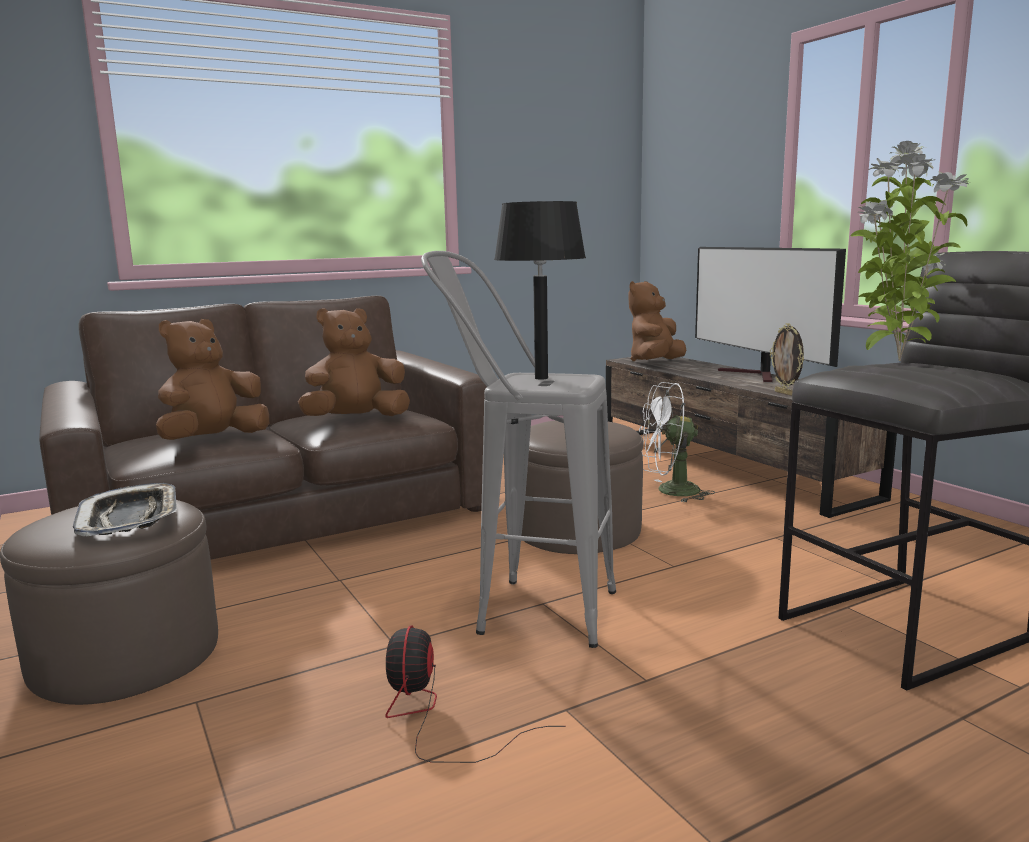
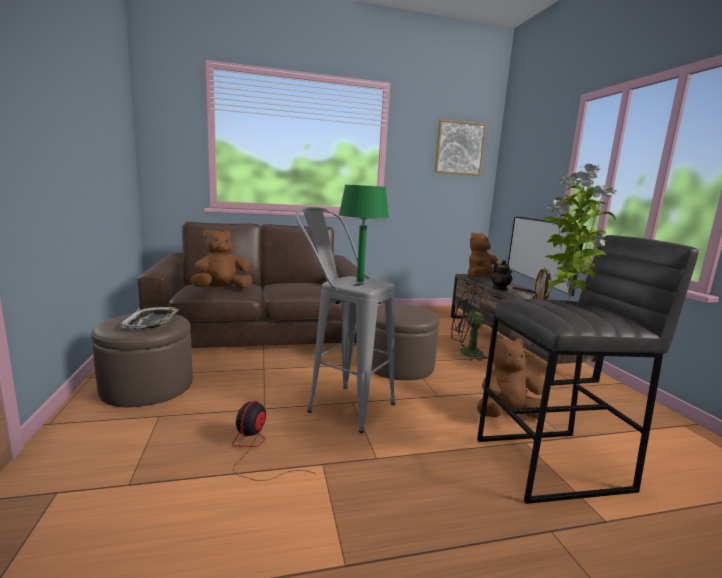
camera: 15 degrees right, 0 degrees up
(356, 419) = (295, 289): brown plush toy -> brown plush toy (506, 415)
(540, 378) = (359, 281): black table lamp -> green table lamp
(579, 133) = (459, 148): none -> picture
(669, 492) = (465, 353): white fan -> black fan
(700, 374) = (500, 289): none -> teapot

